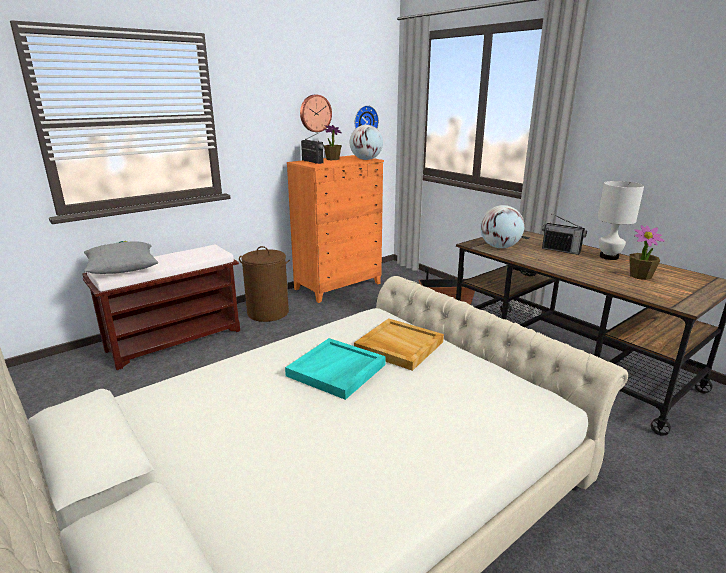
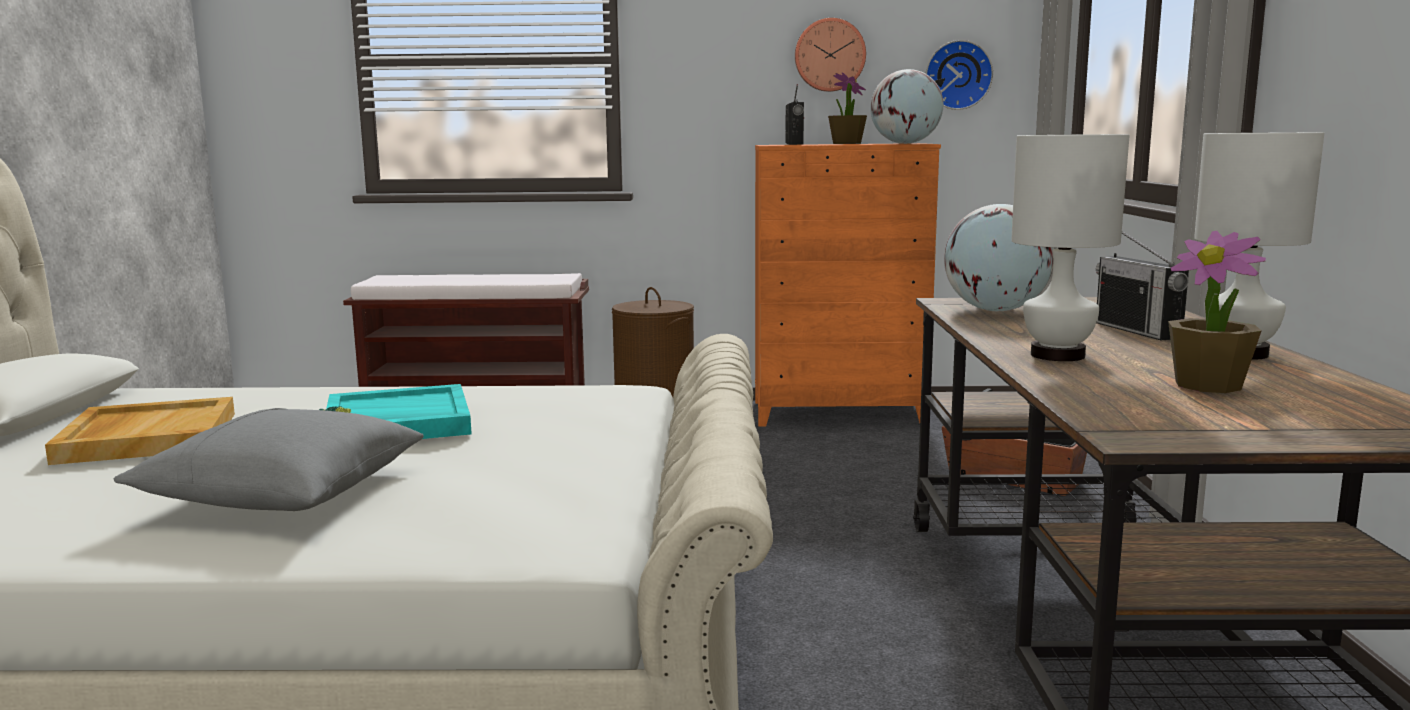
camera: 40 degrees right, 10 degrees down
(122, 269) = (408, 279): grey pillow -> grey pillow (284, 495)
(398, 346) = (550, 424): beige tray -> beige tray (147, 437)
(577, 270) = (1056, 355): none -> white table lamp

